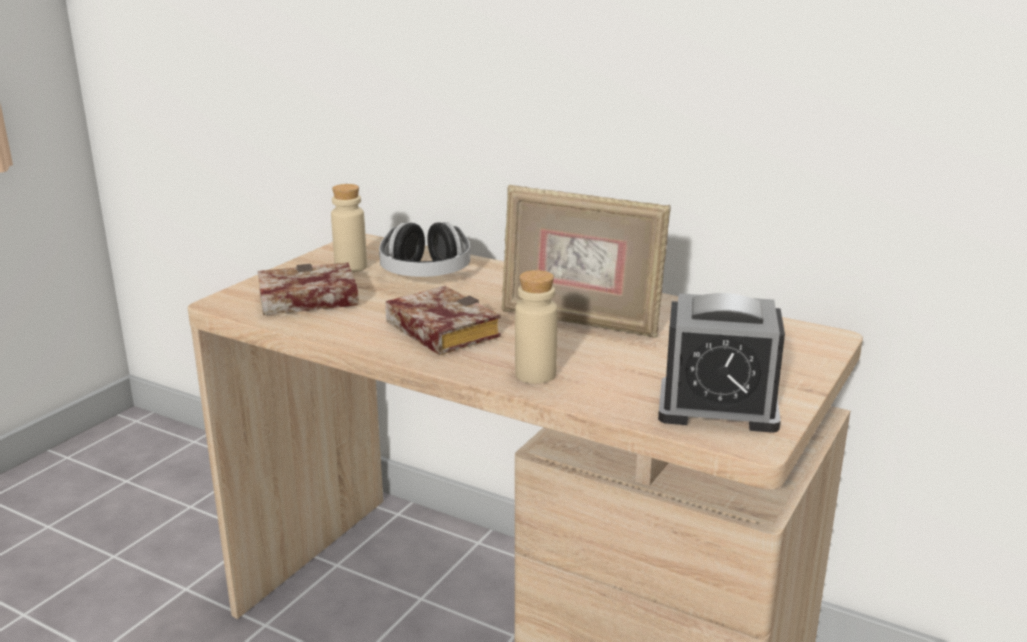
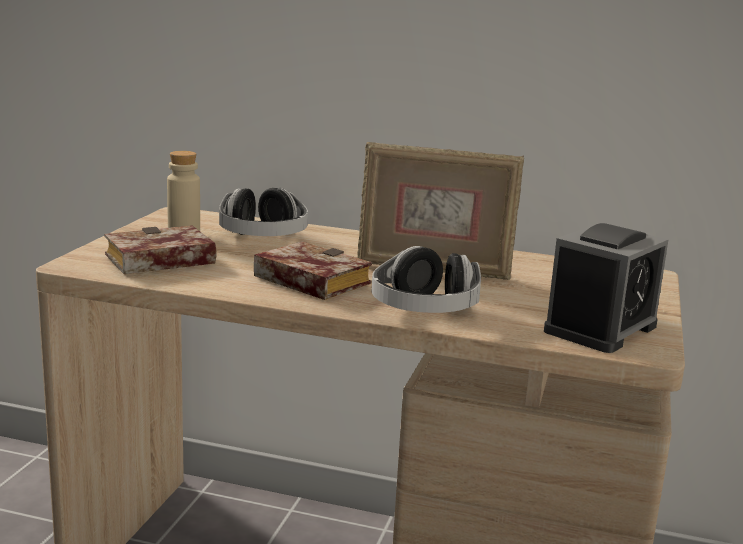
camera: 15 degrees left, 5 degrees down
(535, 374) = (424, 311): beige bottle -> headphones
(717, 407) = (600, 328): alarm clock -> alarm clock turned 45 degrees counterclockwise

